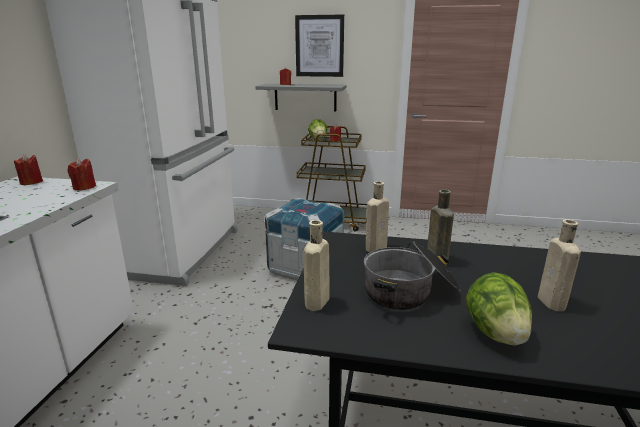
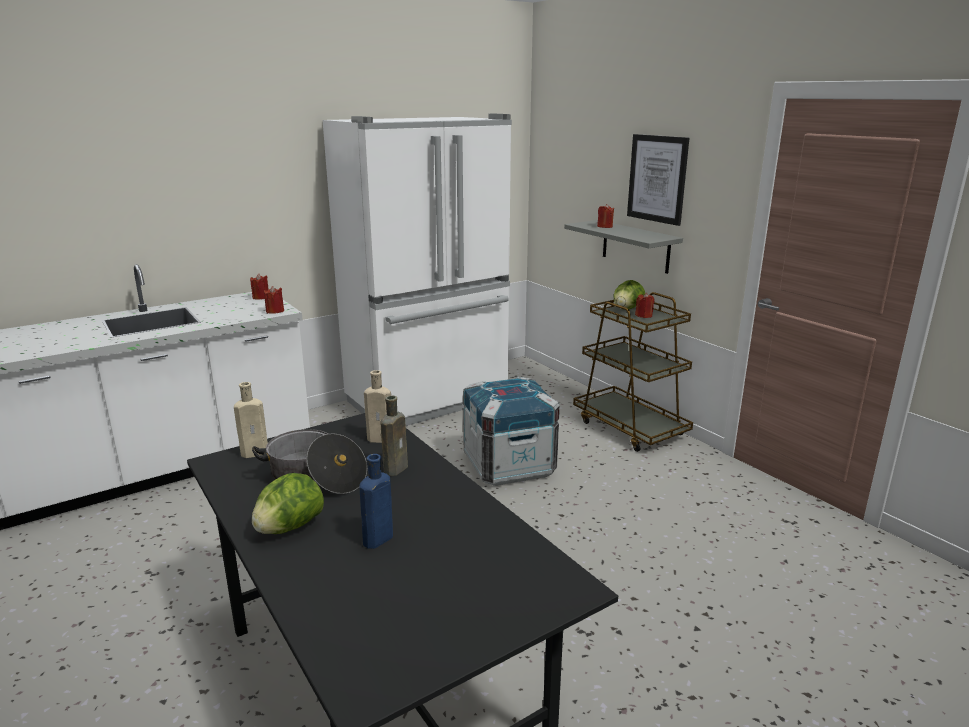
camera: 45 degrees right, 0 degrees up
(553, 303) = (376, 540): beige bottle -> blue bottle

